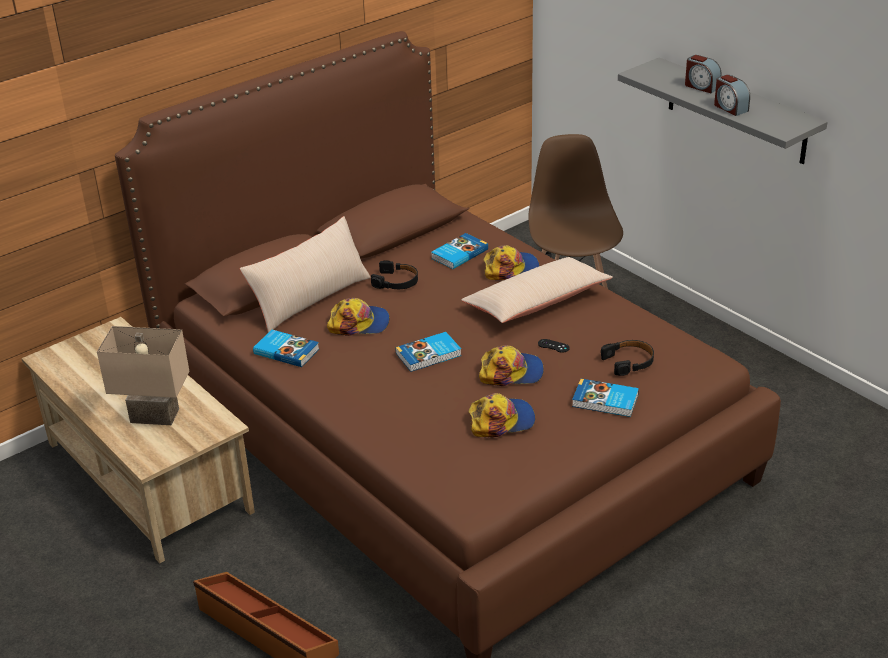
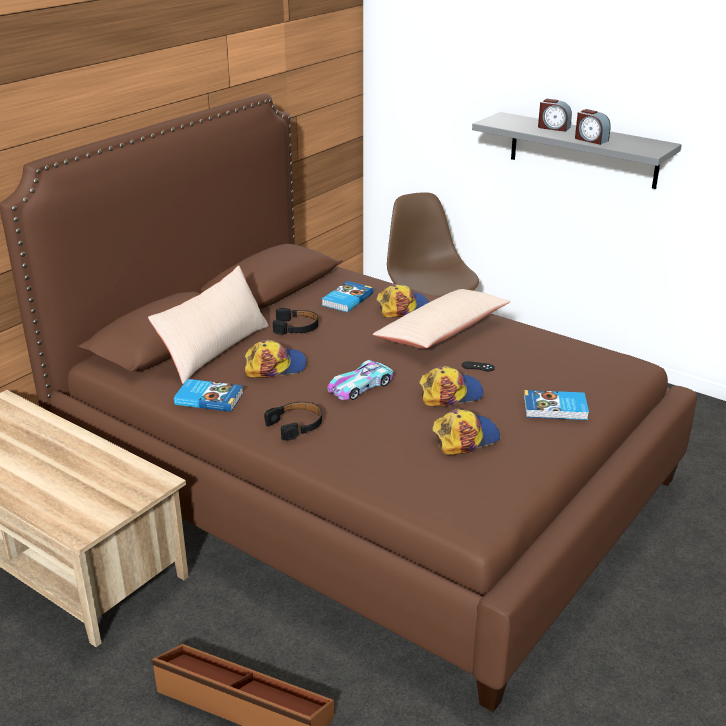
camera: 15 degrees left, 5 degrees down
(153, 417) = (73, 483): beige table lamp -> none
(429, 355) = (360, 386): book -> toy car
(629, 362) = (557, 372): black headphones -> black headphones (296, 425)

